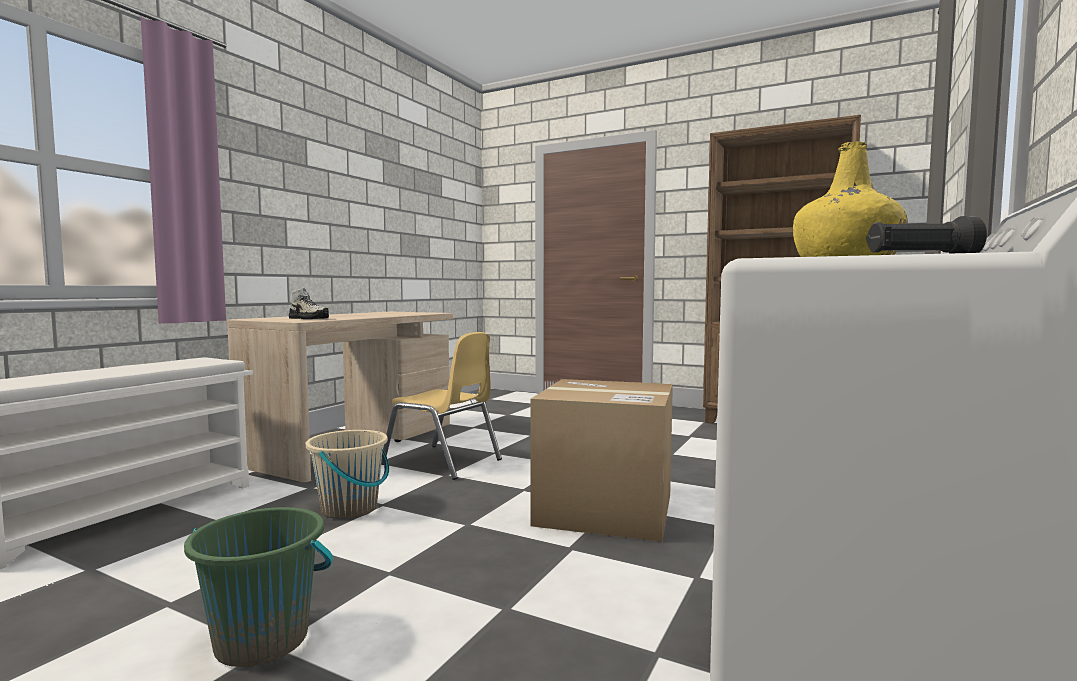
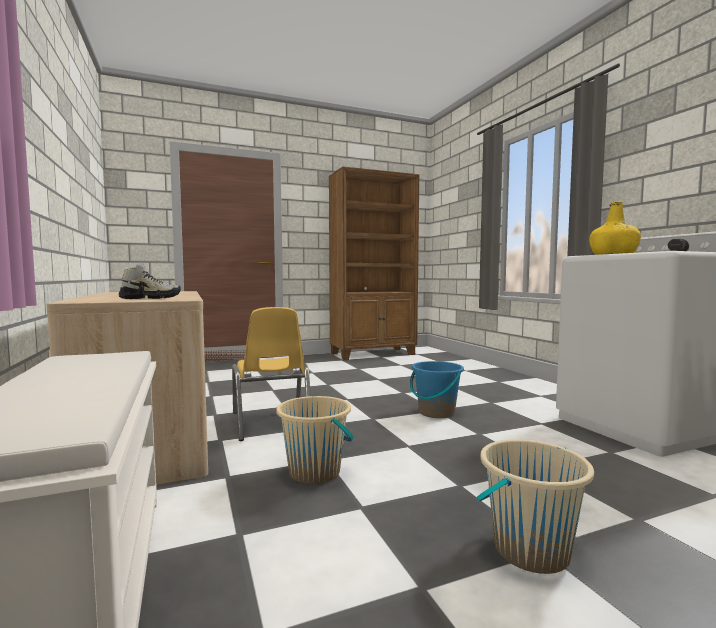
camera: 50 degrees left, 0 degrees up
(263, 640) = (530, 550): green bucket -> beige bucket
(442, 462) = (271, 422): yellow chair -> yellow chair turned 90 degrees clockwise
(605, 509) = (436, 412): cardboard box -> blue bucket

